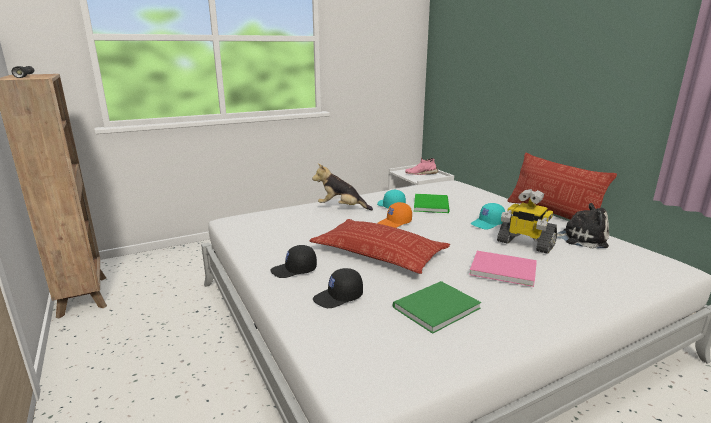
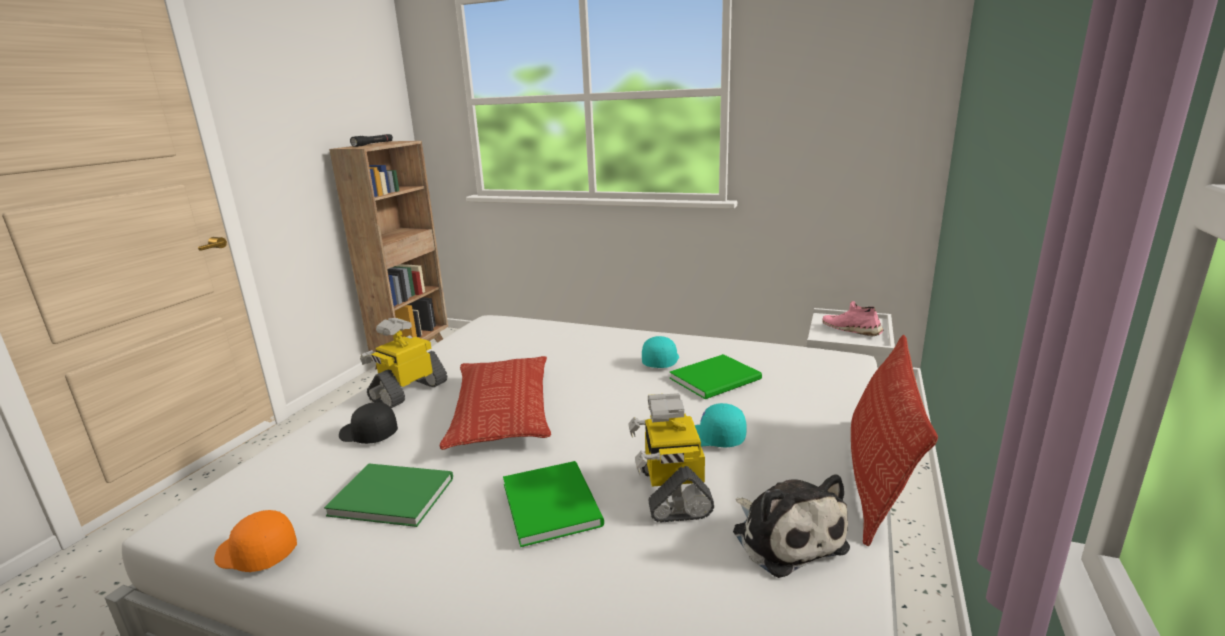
camera: 50 degrees right, 0 degrees up
(294, 270) = (408, 391): black cap -> toy robot
(341, 208) = (606, 342): plush toy -> none
(395, 223) = (603, 384): orange cap -> orange cap (255, 554)
(501, 269) = (553, 502): pink book -> green book

